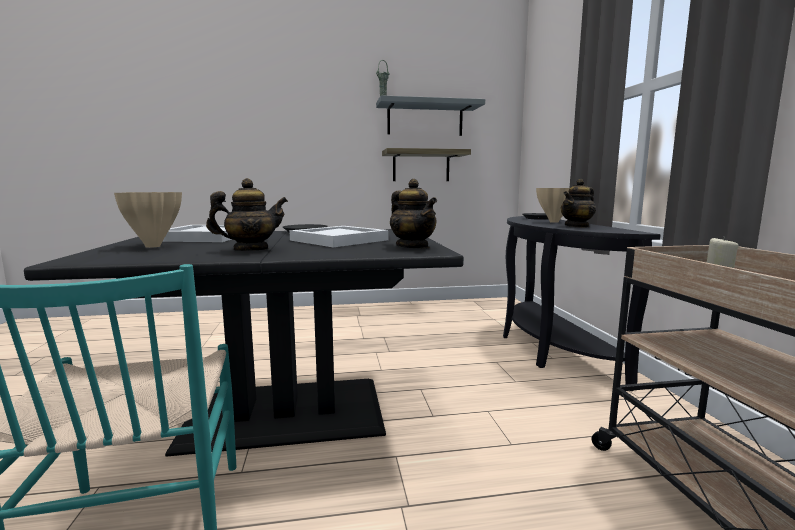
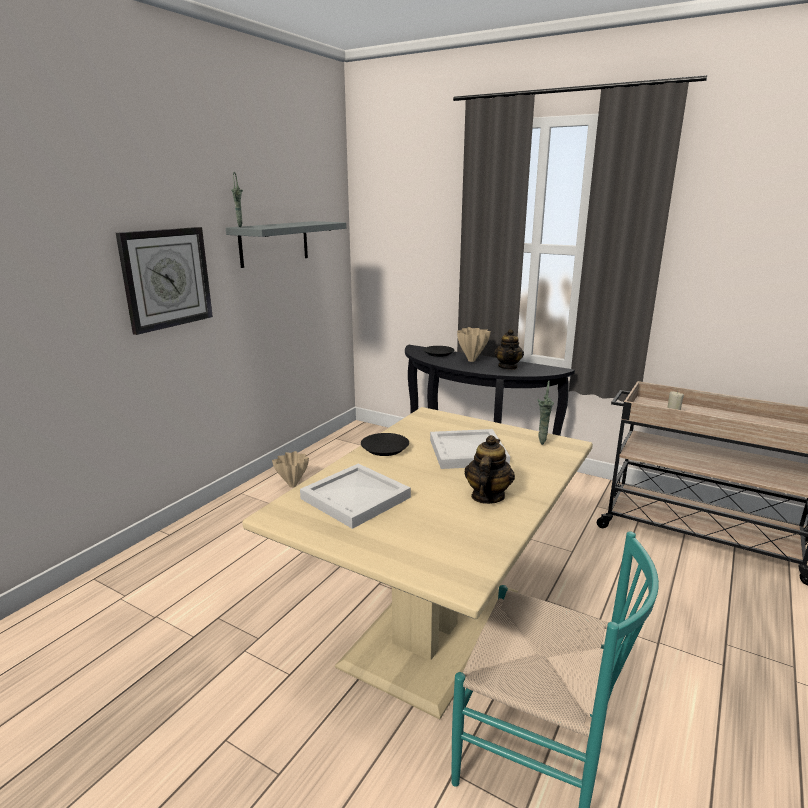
camera: 50 degrees left, 10 degrees up
(153, 246) = (402, 533): beige vase -> beige vase (293, 485)
(286, 414) = (436, 627): black dining table -> beige dining table
(320, 132) = (166, 278): none -> wall clock
(412, 247) = (541, 442): teapot -> green vase
(421, 166) = (275, 301): shelf -> none

